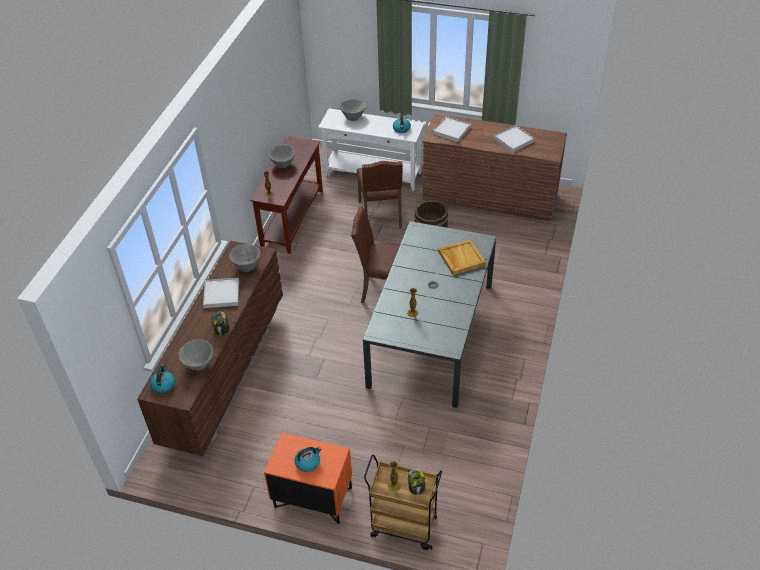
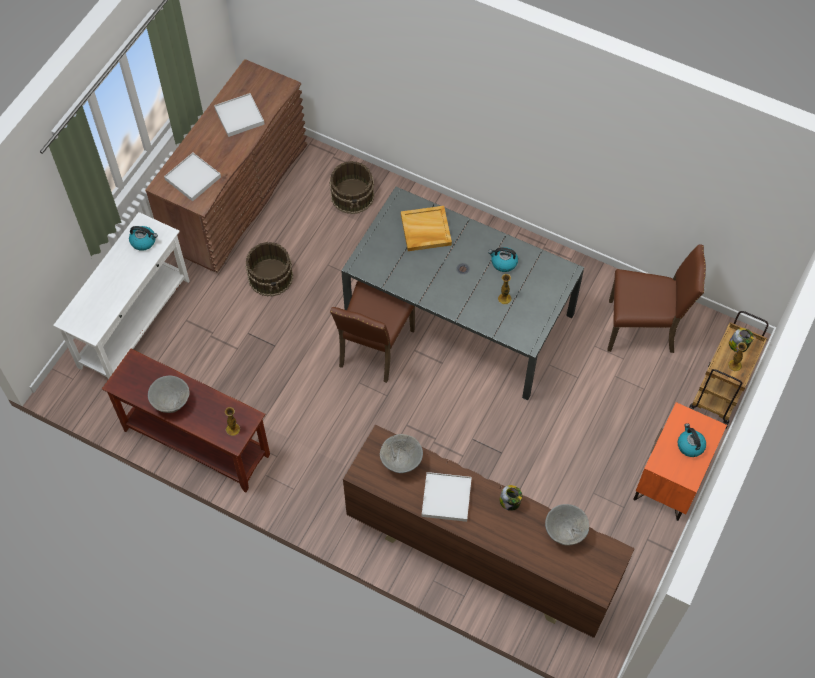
camera: 80 degrees left, 15 degrees up
(163, 385) = (589, 576): kettle -> kettle (503, 262)
(353, 117) = (91, 296): grey bowl -> none
(381, 215) = (227, 329): brown chair -> brown chair (643, 328)
(518, 255) = (353, 195): none -> brown bucket

